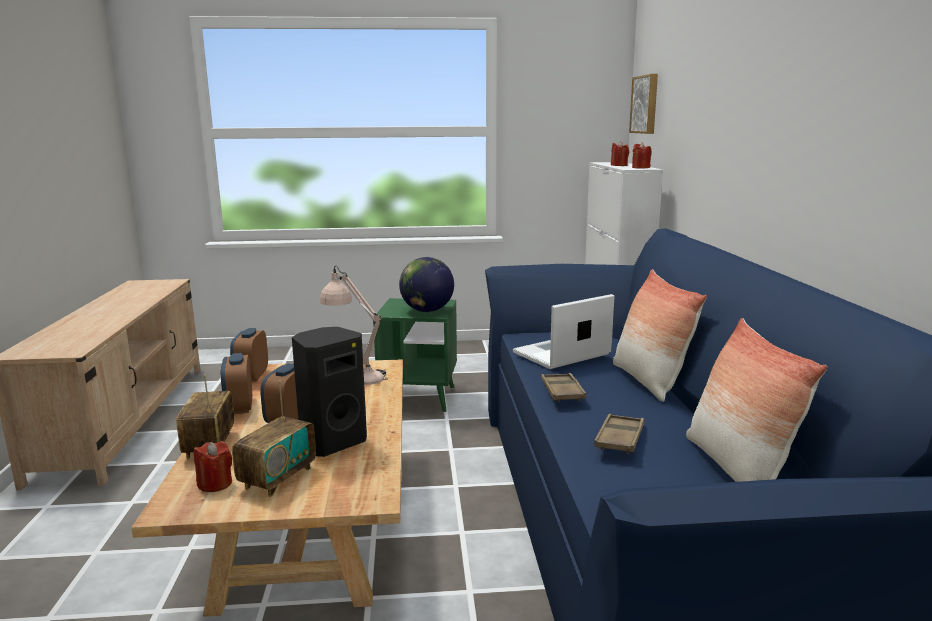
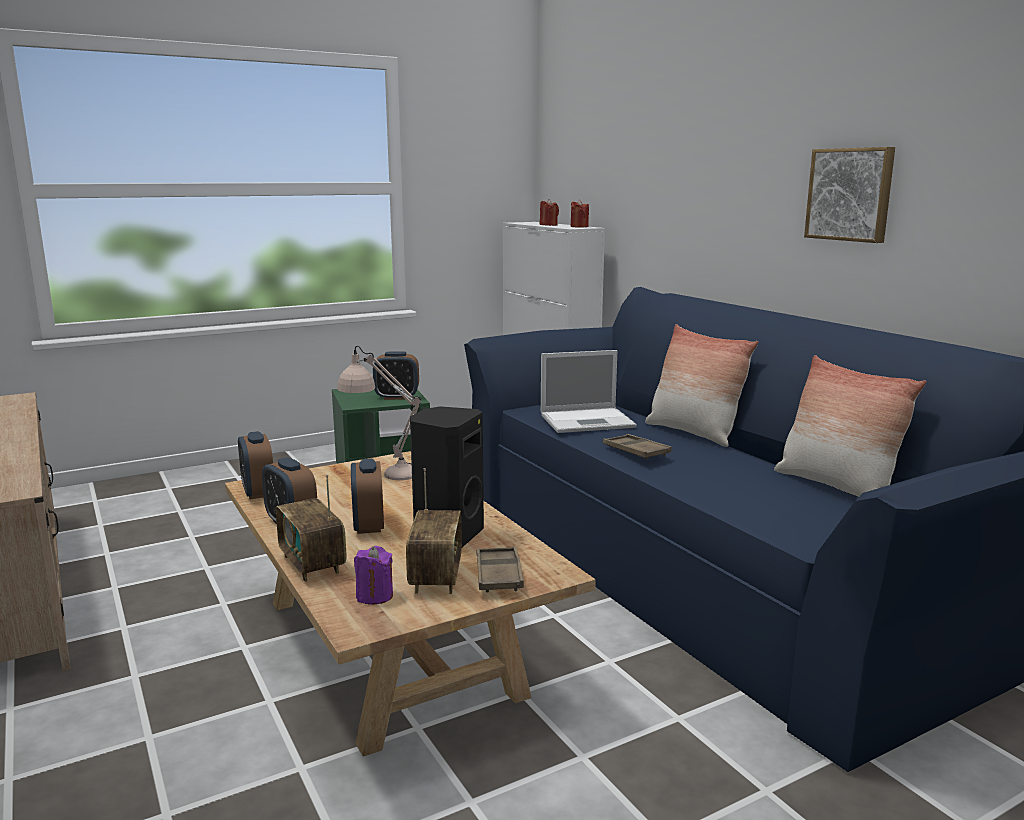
camera: 25 degrees left, 0 degrees up
(215, 484) = (374, 596): red candle -> purple candle
(427, 311) = (397, 397): globe -> alarm clock
(560, 354) = (588, 421): laptop -> laptop turned 135 degrees counterclockwise
(619, 439) = (731, 480): brown tray -> brown tray (498, 575)
(646, 104) = (564, 160): picture -> picture (850, 194)

